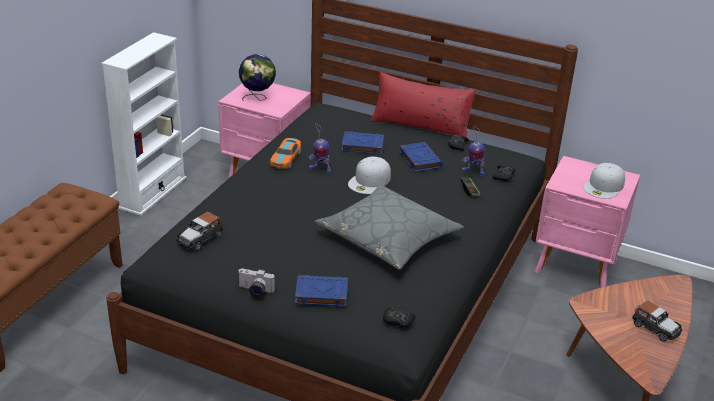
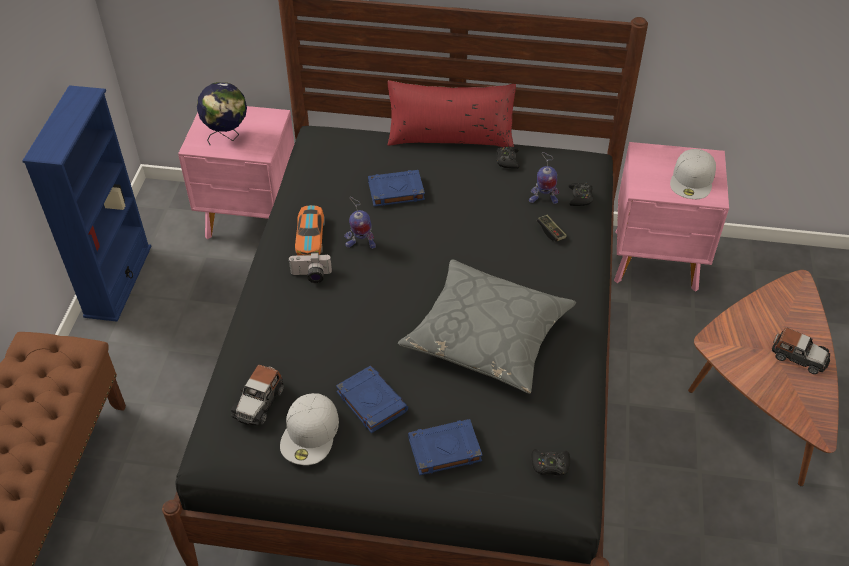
camera: 15 degrees left, 15 degrees up
(153, 193) = (118, 281): white bookcase -> blue bookcase
(254, 291) = (361, 467): camera -> camera (311, 276)
(370, 181) = (429, 248): white cap -> white cap (310, 433)
(419, 159) = (473, 197): blue book -> blue book (371, 401)

